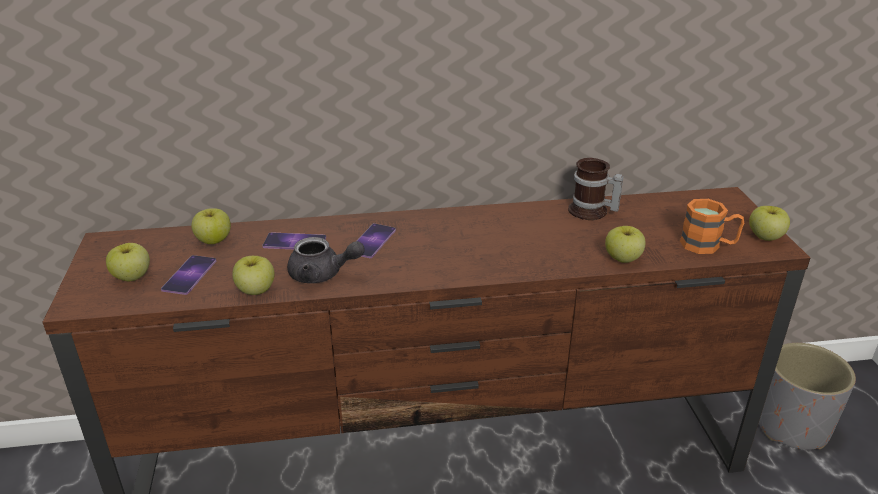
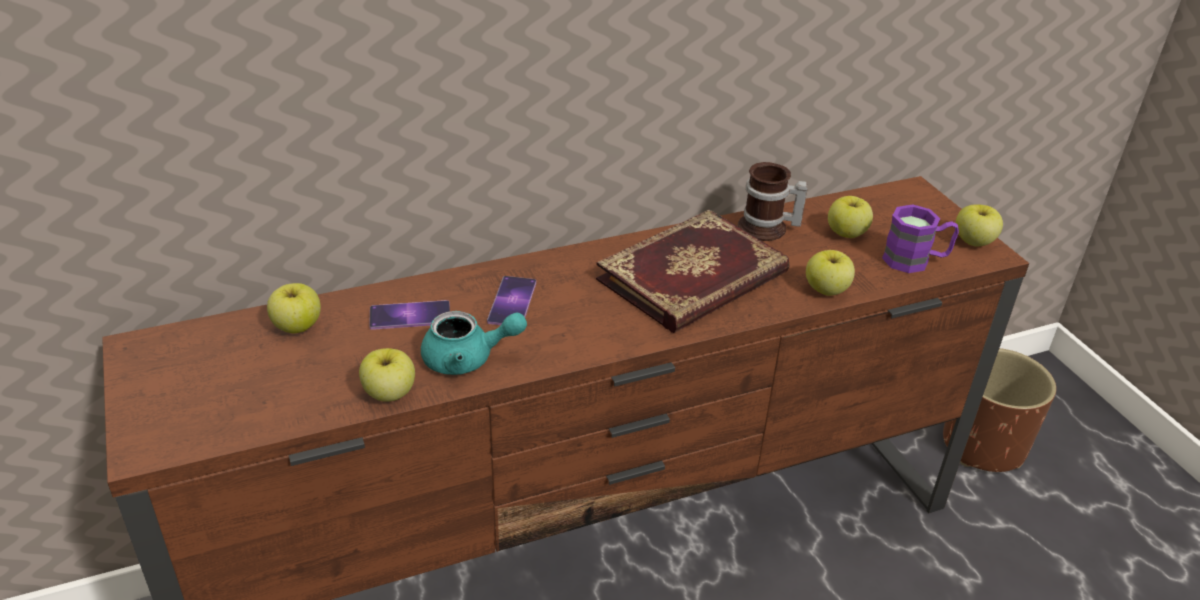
camera: 15 degrees left, 5 degrees up
(132, 277) = (206, 397): apple -> apple (846, 234)
(189, 275) = (287, 383): phone -> none
(322, 274) = (468, 359): grey teapot -> turquoise teapot
(518, 239) = (694, 278): none -> book
(708, 245) = (915, 260): orange mug -> purple mug
(792, 427) = (983, 446): grey planter -> brown planter

